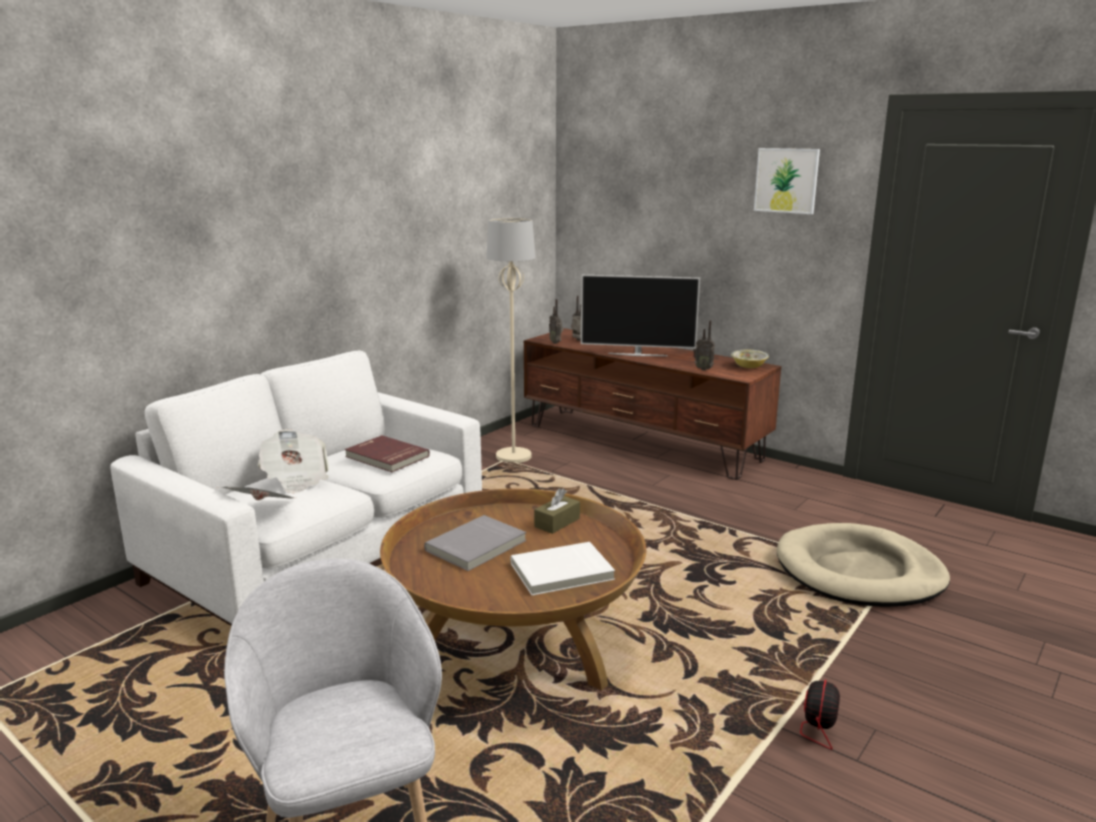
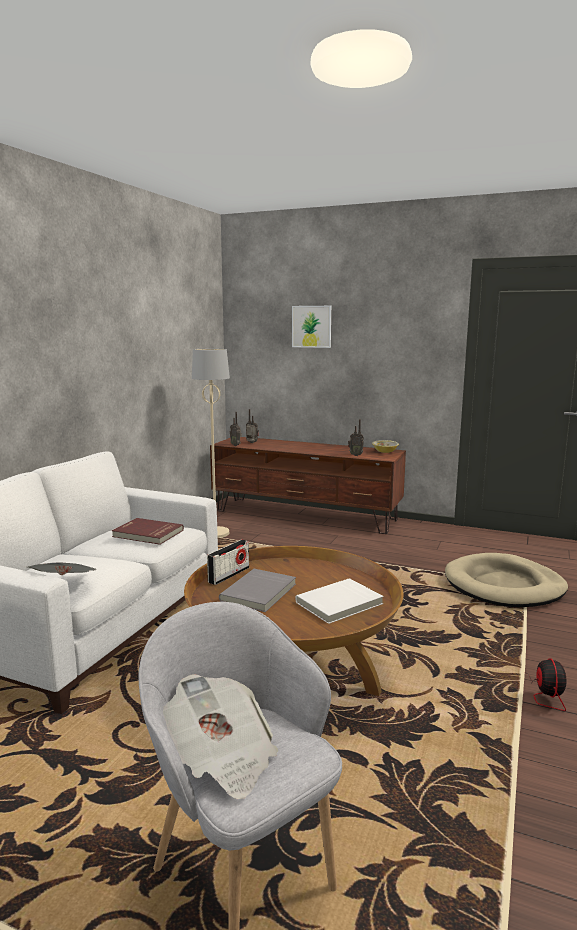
camera: 15 degrees left, 5 degrees down
(296, 479) = (79, 557): newspaper -> newspaper (221, 758)
(455, 519) = (229, 575): none -> radio
(557, 522) = (310, 569): brown tissue box -> none
(637, 354) = (301, 449): television -> none
(786, 180) = (402, 319): picture -> picture (311, 326)

